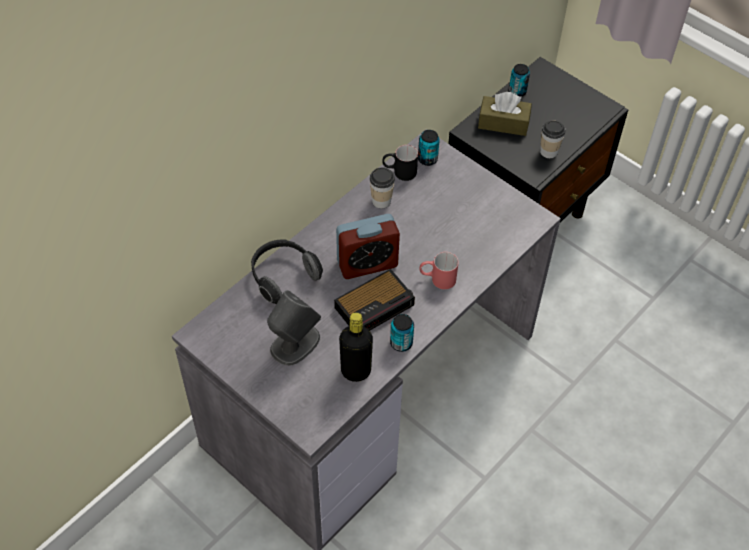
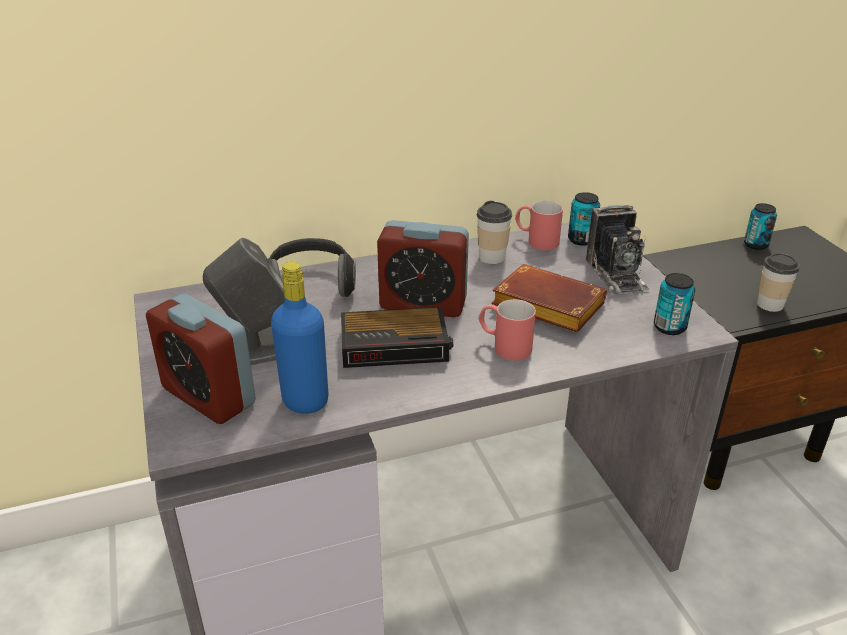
camera: 30 degrees right, 20 degrees down
(298, 393) = (208, 396): none -> alarm clock
(356, 371) = (305, 401): black bottle -> blue bottle
(399, 172) = (536, 241): black mug -> red mug
(401, 343) = (395, 394): can -> can (669, 327)
(440, 235) = (544, 306): none -> brown book
(467, 186) = (616, 274): none -> camera
(503, 123) = (720, 265): brown tissue box -> none

